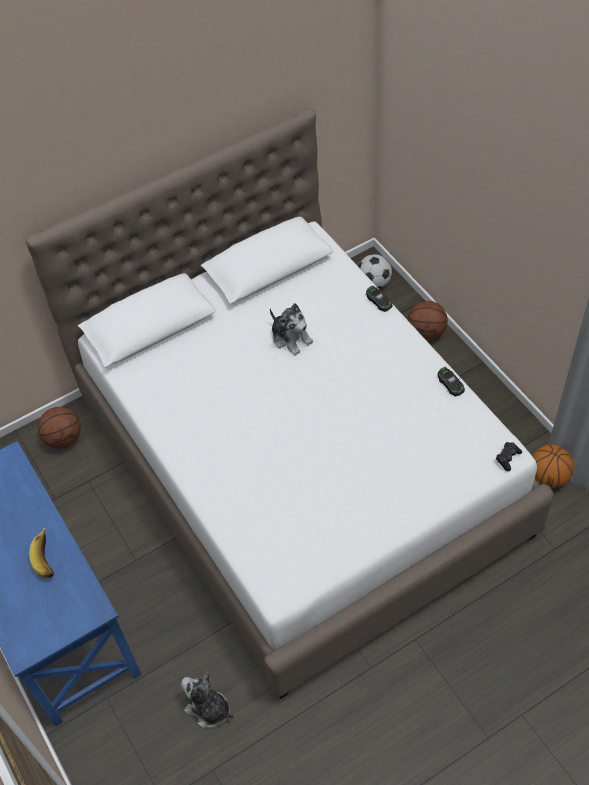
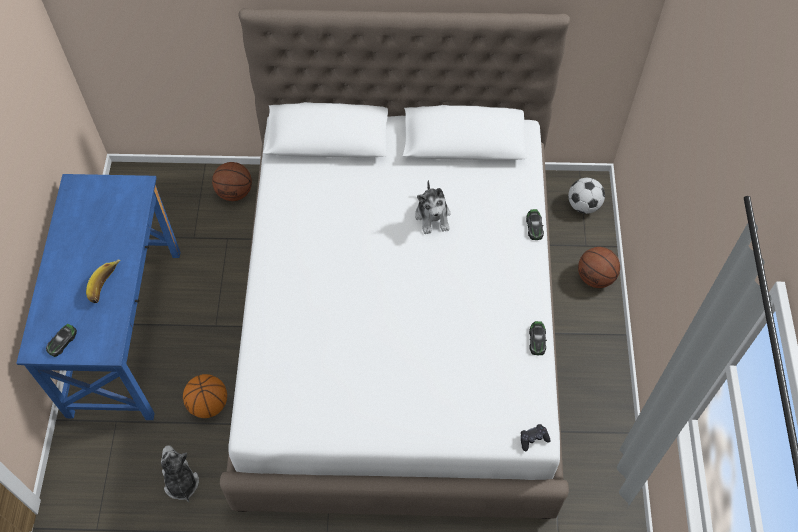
camera: 30 degrees right, 5 degrees up
(45, 629) = (62, 341): none -> toy car
(548, 477) = (602, 474): basketball -> basketball (208, 404)

